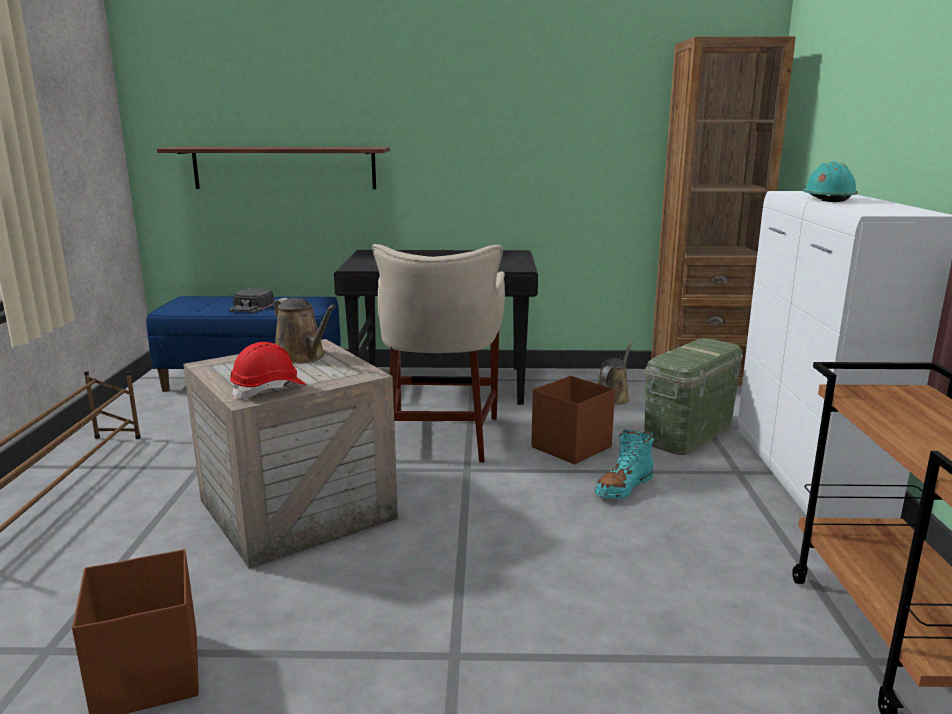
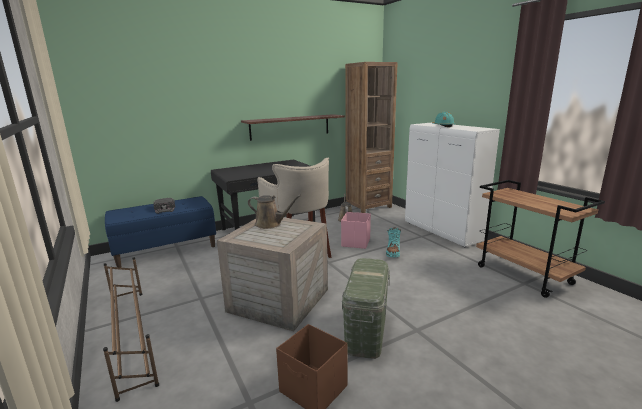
camera: 30 degrees left, 0 degrees up
(269, 390) = (287, 241): red hard hat -> none
(284, 168) = (167, 130): shelf -> shelf (290, 127)
(570, 447) = (355, 242): brown storage box -> pink storage box
(688, 433) = (389, 226): green storage box -> green storage box (366, 331)

